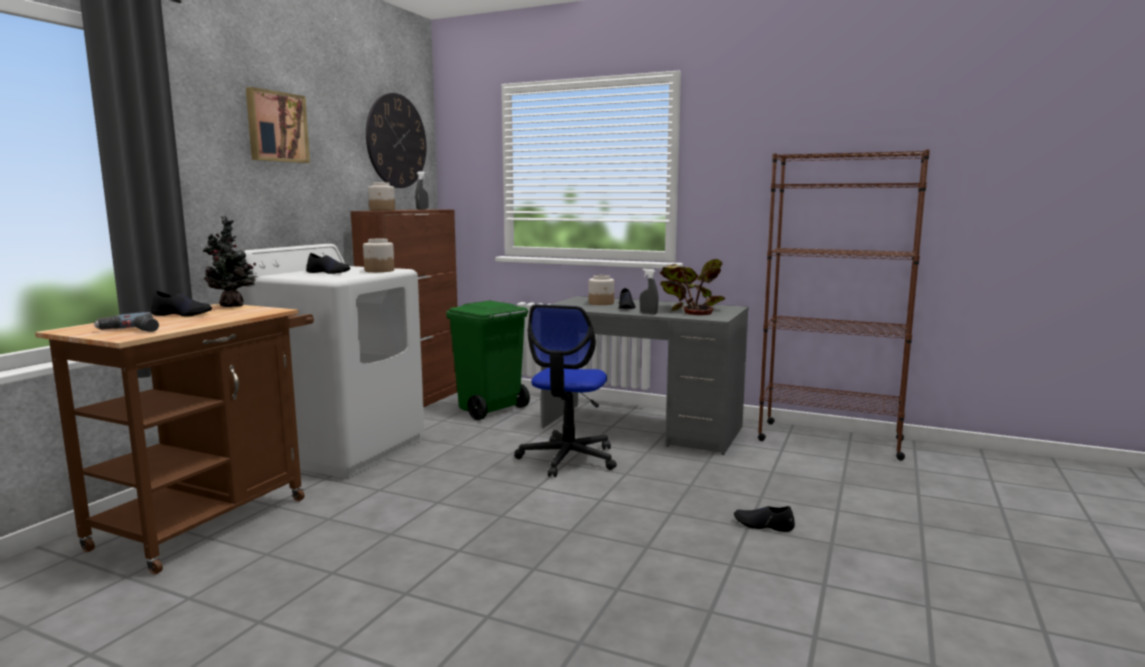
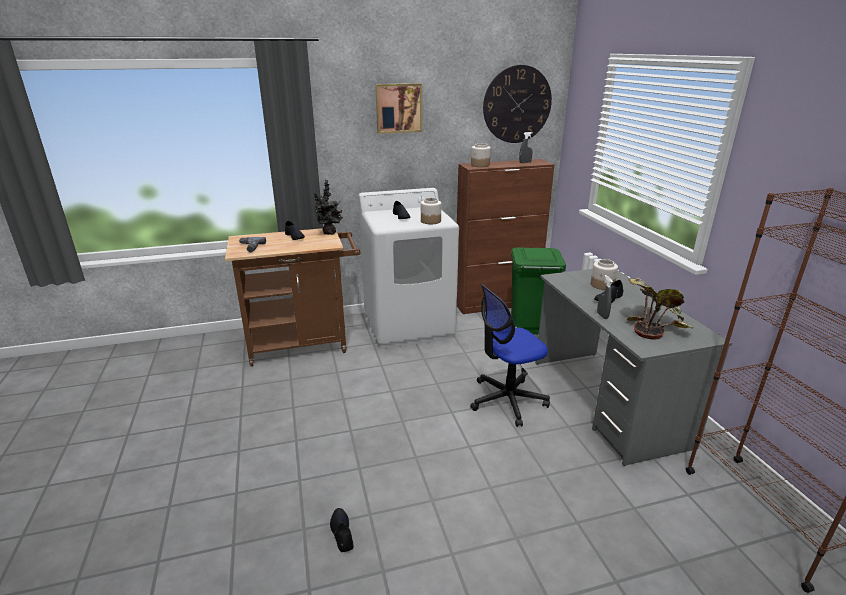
camera: 50 degrees right, 15 degrees up
(763, 525) = (530, 545): black shoe -> black shoe (342, 532)

